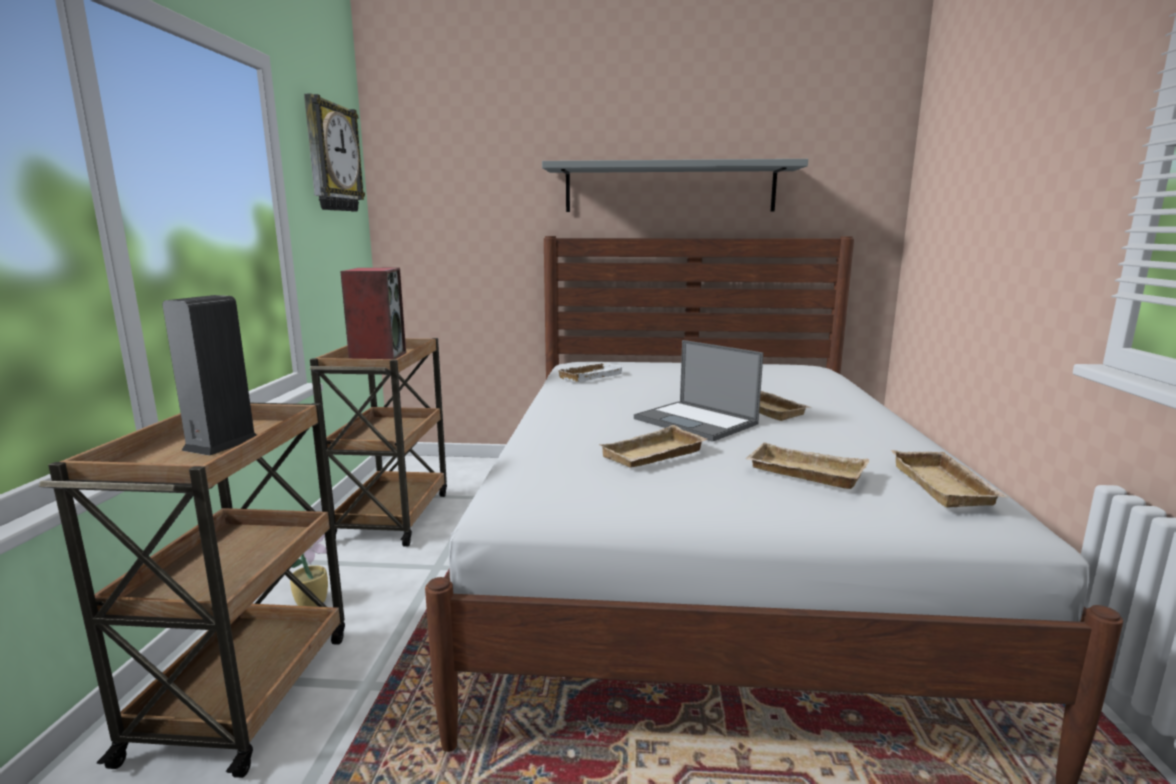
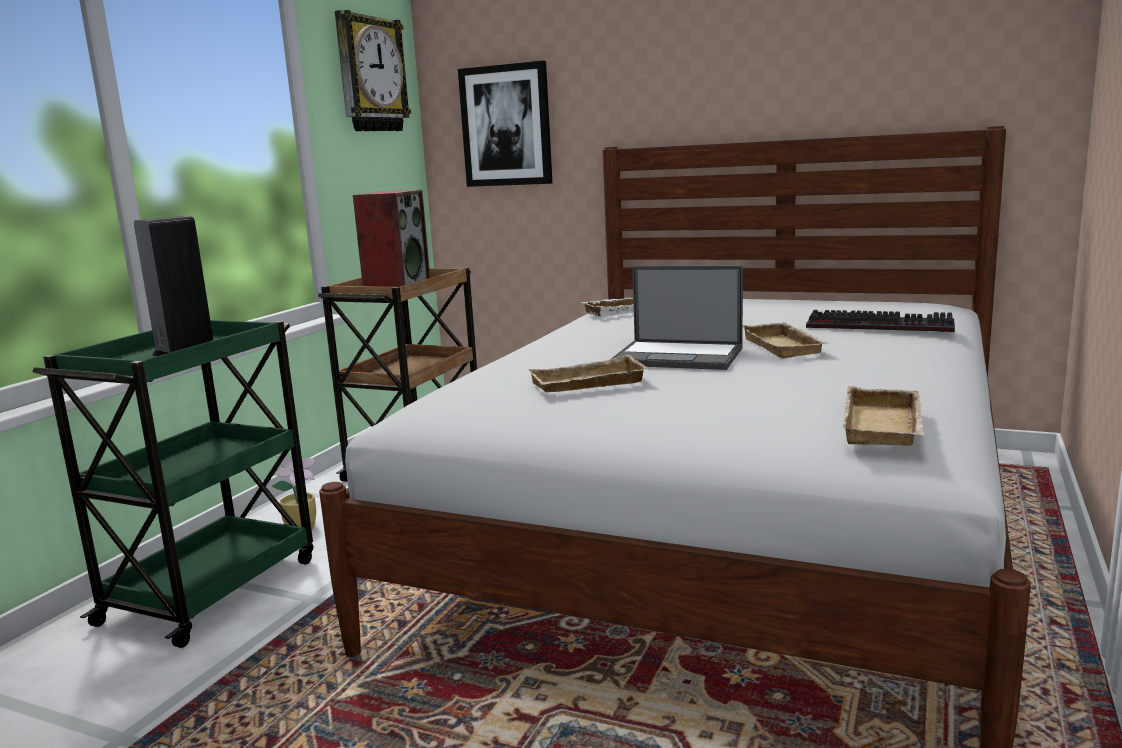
camera: 20 degrees right, 0 degrees up
(246, 690) = (213, 588): brown cart -> green cart
(452, 212) = (506, 126): none -> picture
(669, 188) = (754, 79): grey shelf -> none
(697, 422) = (680, 356): laptop -> laptop turned 45 degrees counterclockwise
(802, 473) = (729, 406): beige tray -> none
(810, 386) = (881, 325): none -> keyboard

